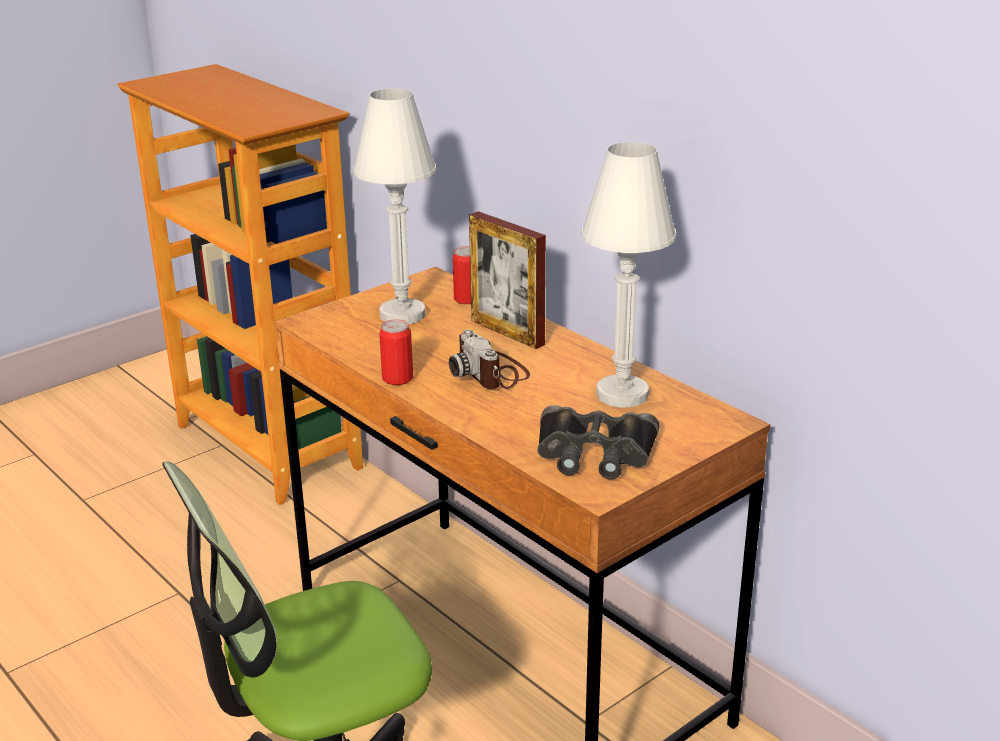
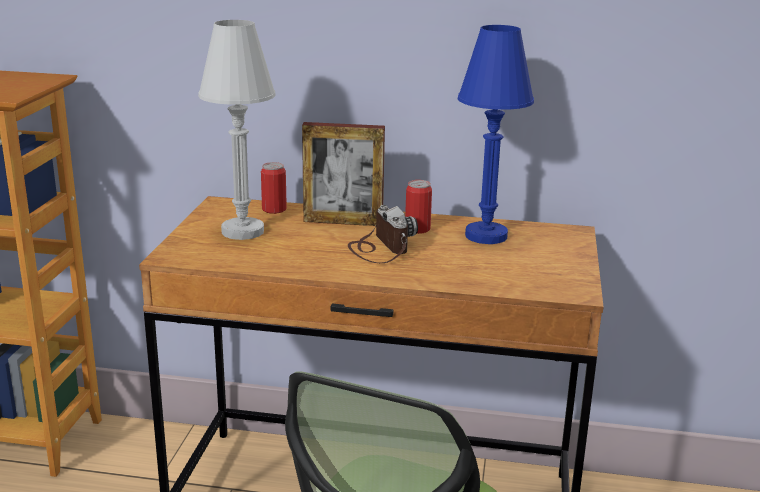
camera: 40 degrees left, 5 degrees down
(397, 378) = (318, 271): can -> can (417, 229)
(491, 373) = (380, 248): camera -> camera turned 135 degrees counterclockwise
(594, 453) = (534, 273): black binoculars -> none
(622, 394) = (486, 236): white table lamp -> blue table lamp

